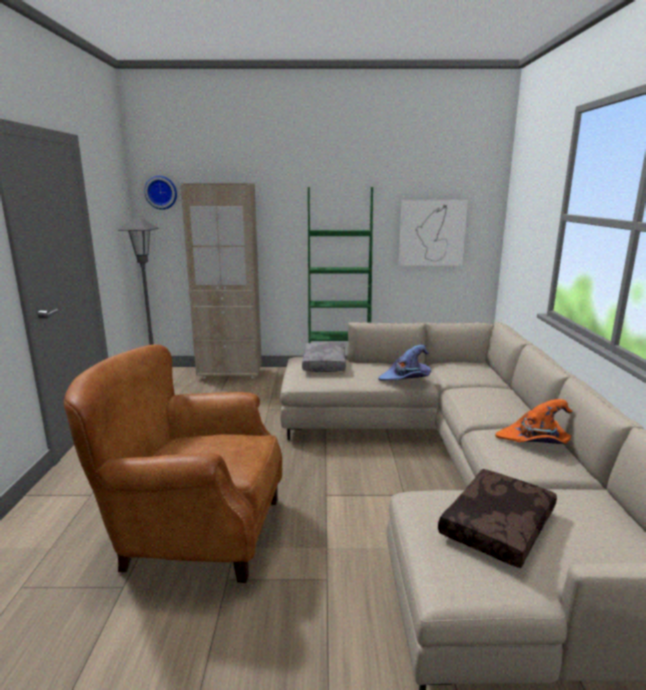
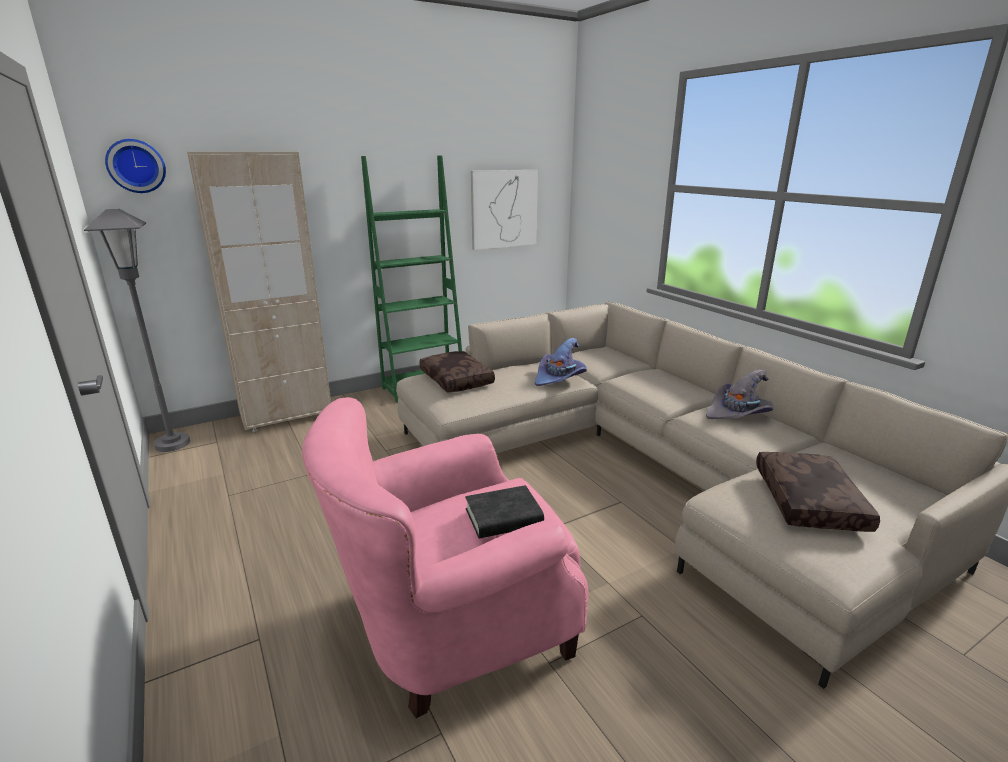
camera: 30 degrees left, 5 degrees up
(192, 531) = (452, 627): brown armchair -> pink armchair
(221, 453) = (503, 518): none -> black book
(325, 364) = (457, 380): grey pillow -> brown pillow
(535, 440) = (738, 413): orange hat -> grey hat

